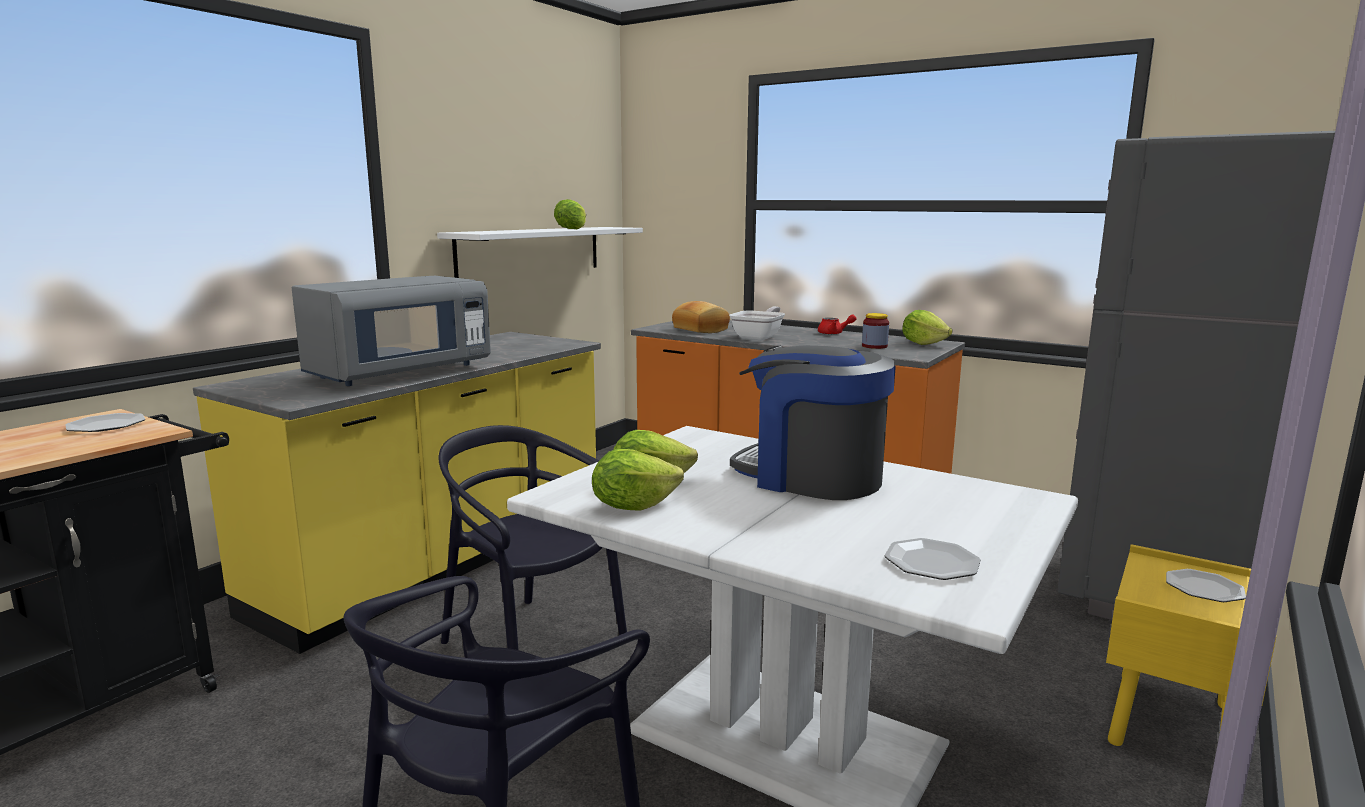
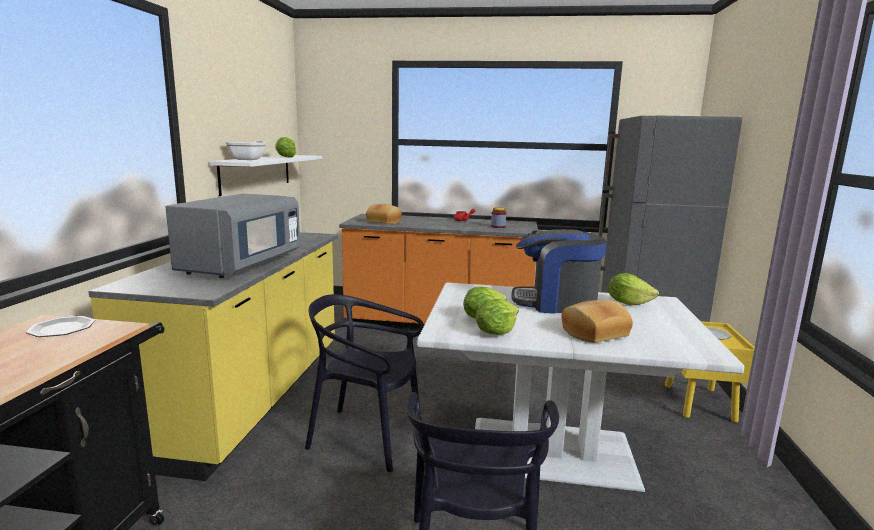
camera: 25 degrees left, 0 degrees up
(759, 337) = (427, 225): frying pan -> frying pan (249, 159)
(794, 532) = (593, 332): none -> bread
(923, 343) = (519, 223): lettuce -> lettuce (628, 303)
(931, 563) = (671, 337): plate -> none

